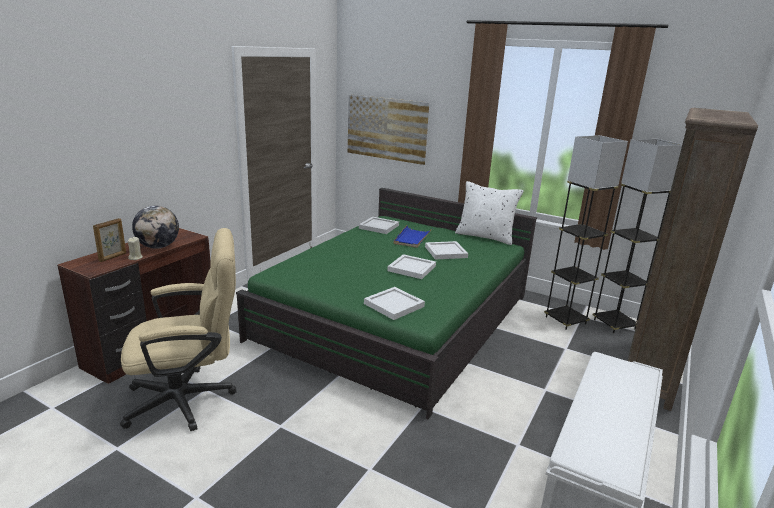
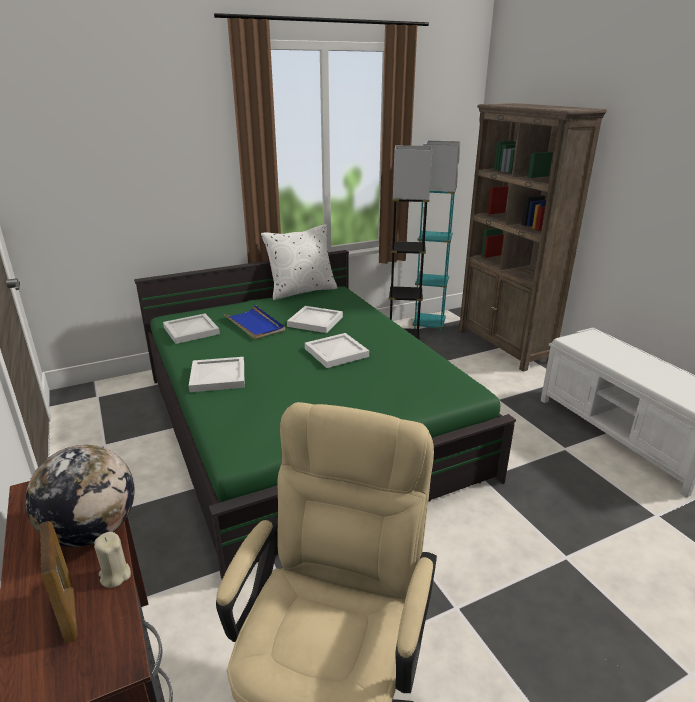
camera: 55 degrees left, 5 degrees up
(386, 128) = (104, 190): picture -> none
(395, 305) = (418, 392): white tray -> white tray (219, 376)
(614, 324) = (429, 325): grey floor lamp -> turquoise floor lamp

